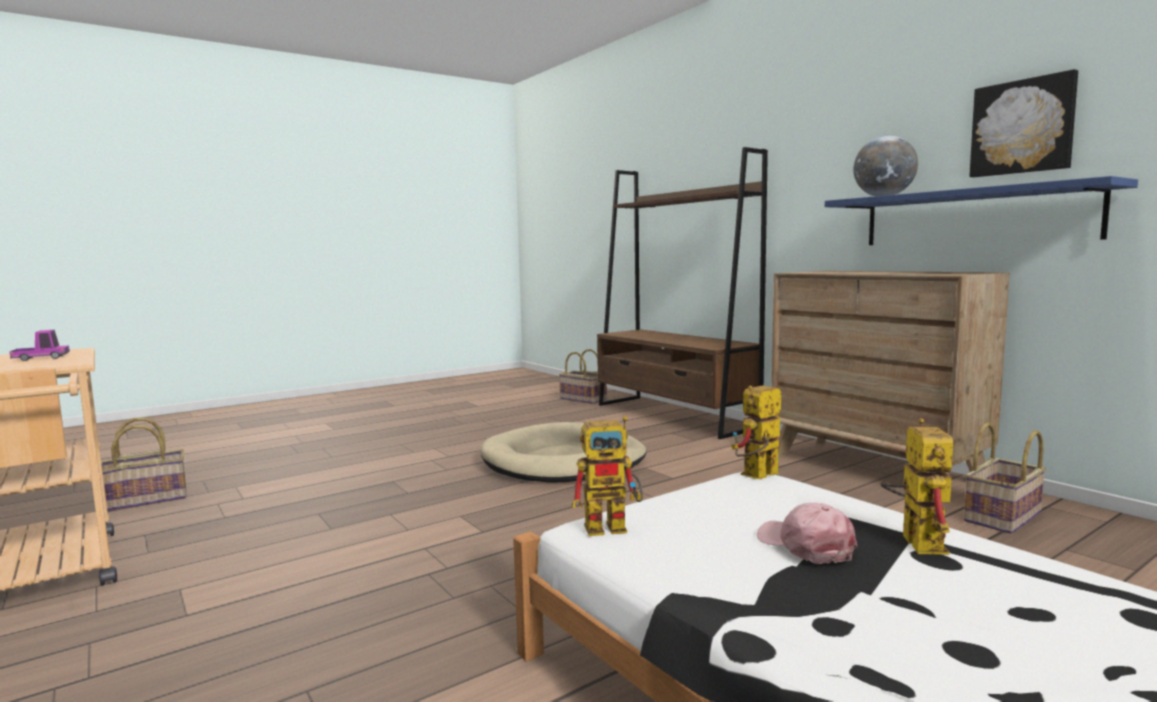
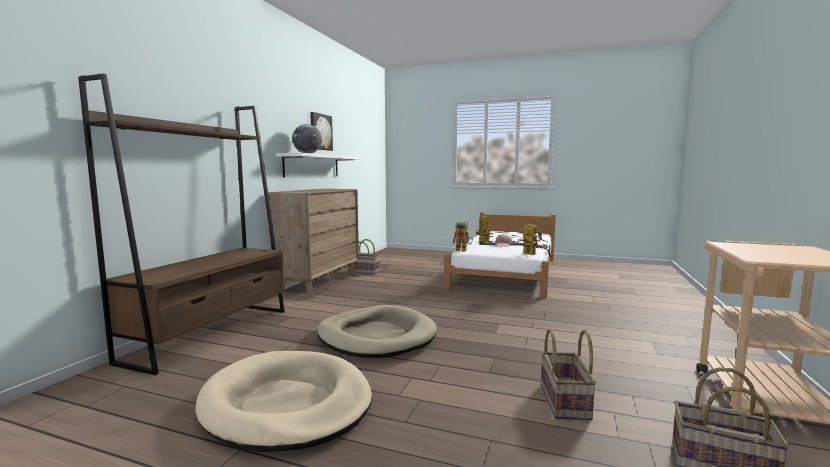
camera: 125 degrees left, 0 degrees up
(41, 358) = (762, 252): toy truck -> none
(488, 425) = (287, 404): none -> beige dog bed
(582, 399) = (111, 394): basket -> basket (566, 401)
(974, 217) = (312, 166): blue shelf -> white shelf

